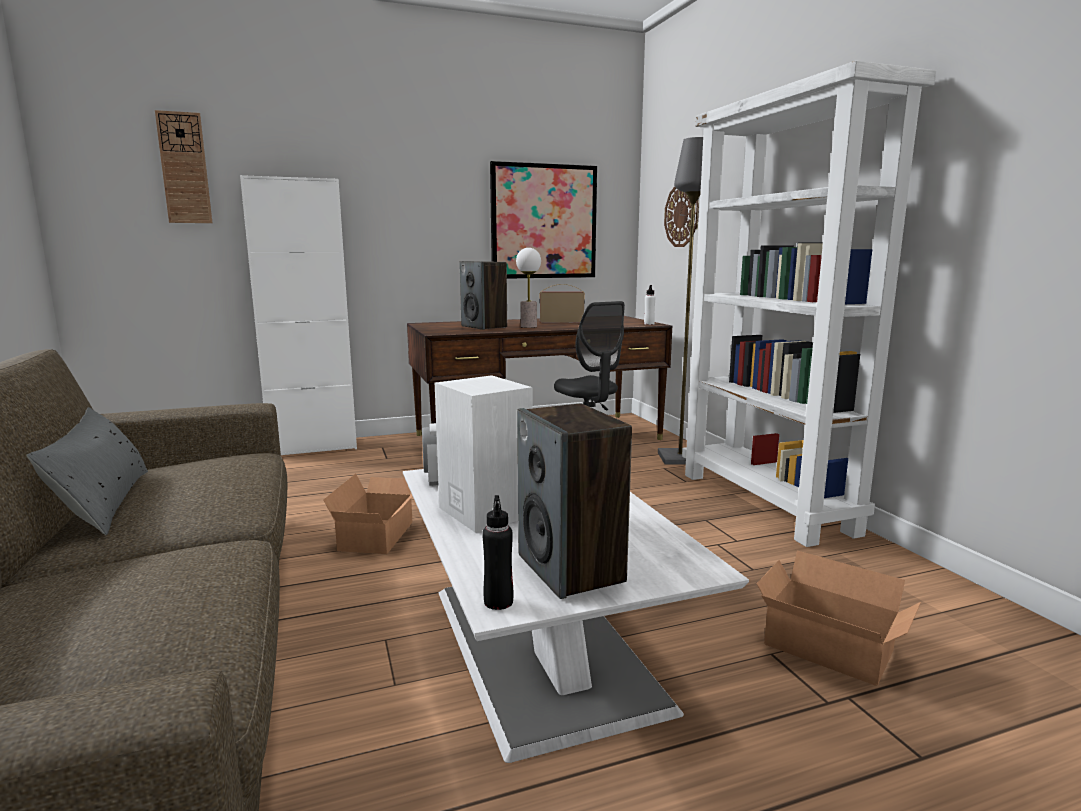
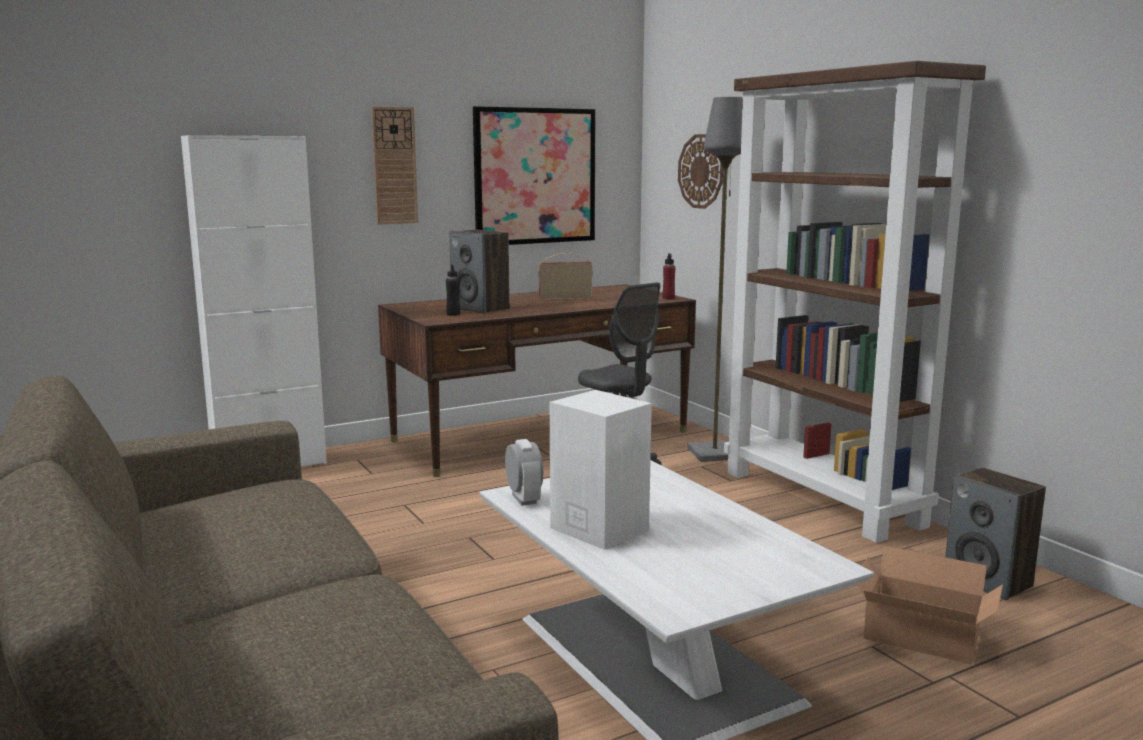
camera: 10 degrees left, 0 degrees up
(103, 502) = (164, 548): grey pillow -> none
(184, 168) = (105, 123): wall clock -> wall clock (394, 166)
(380, 535) = (421, 564): cardboard box -> none
(498, 602) = (670, 609): black bottle -> black bottle (453, 314)
(529, 326) = (534, 307): table lamp -> none
(571, 569) = (716, 576): speaker -> speaker (988, 581)
(649, 324) = (668, 298): white bottle -> red bottle
(767, 502) = (823, 498): white bookcase -> brown bookcase

